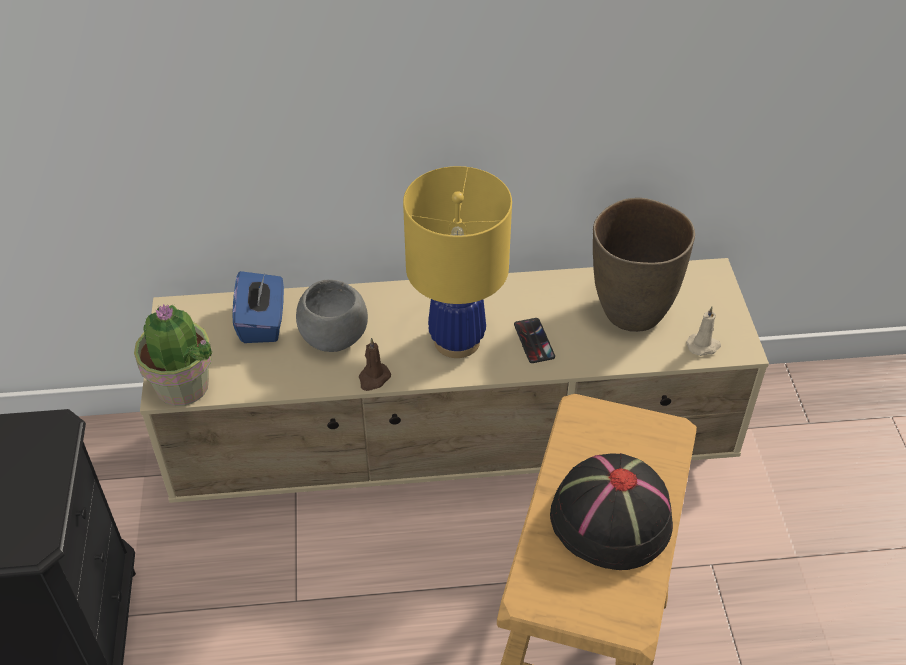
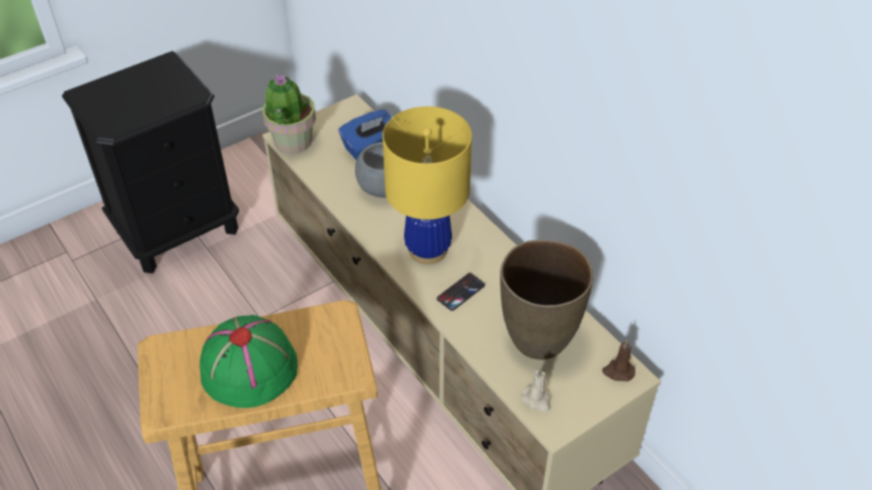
camera: 60 degrees right, 0 degrees up
(373, 378) = (361, 223): brown candle -> brown candle (618, 371)
(610, 518) = (249, 366): black hat -> green hat

